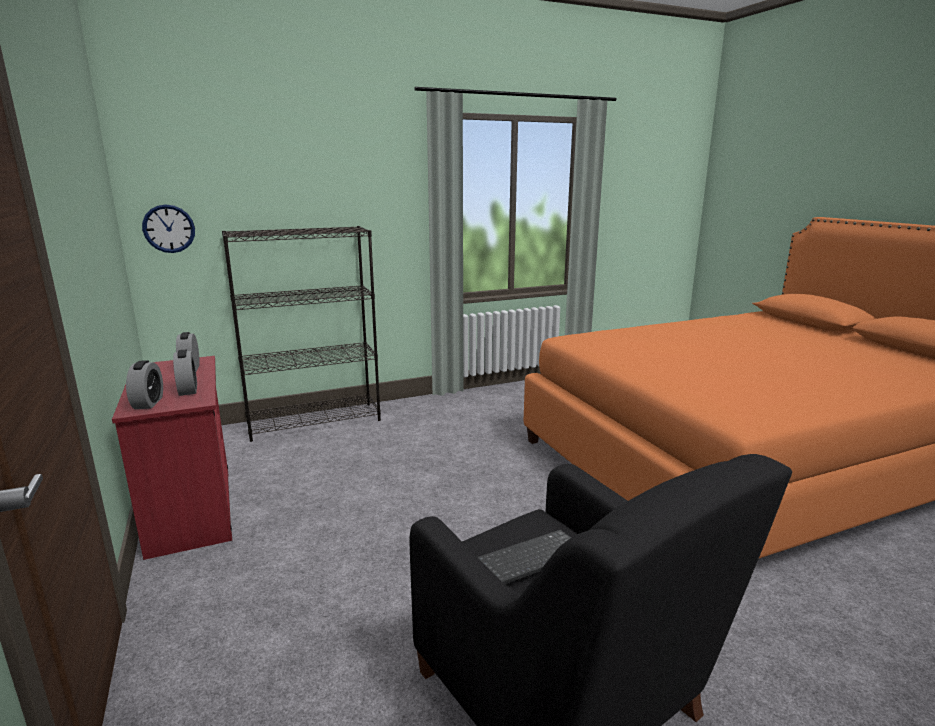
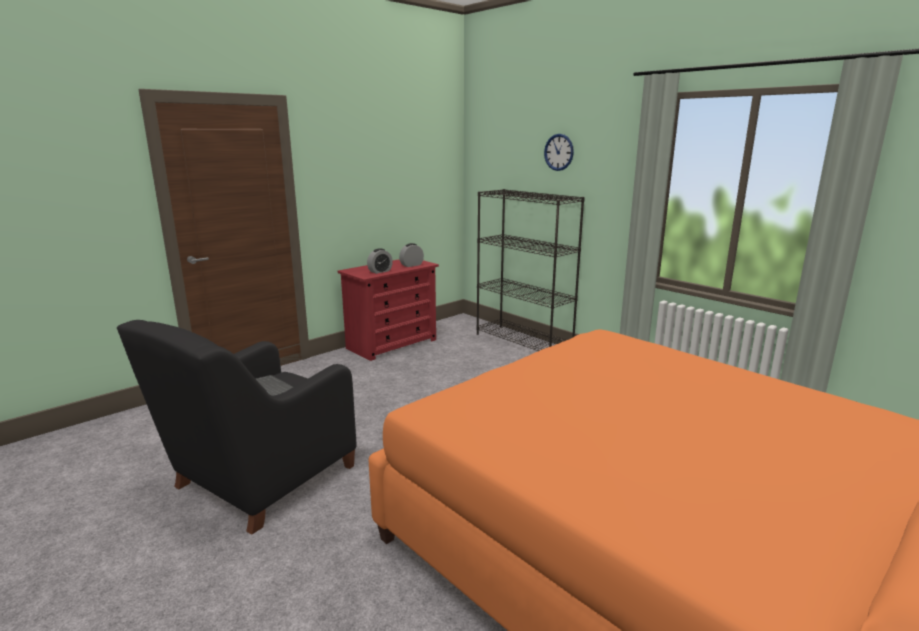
camera: 70 degrees right, 0 degrees up
(148, 403) = (358, 270): alarm clock -> none
(169, 228) = (482, 184): wall clock -> wall clock (559, 152)

